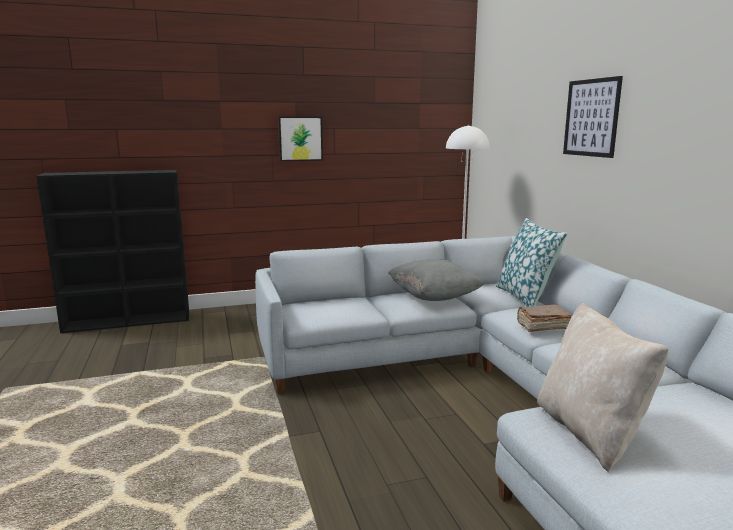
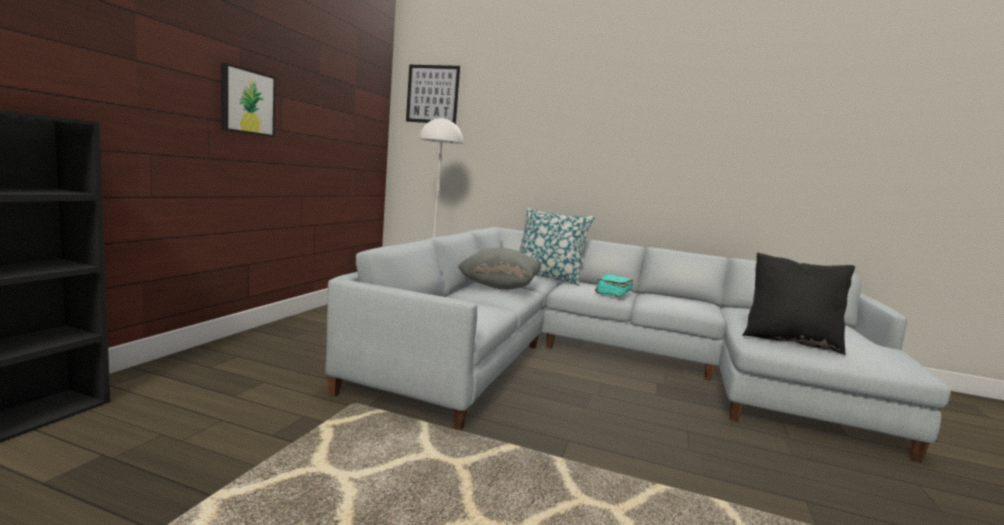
camera: 55 degrees left, 5 degrees down
(542, 326) = (612, 293): brown book -> turquoise book
(590, 432) = (790, 341): beige pillow -> black pillow
(591, 118) = (571, 125): picture -> picture (432, 94)

